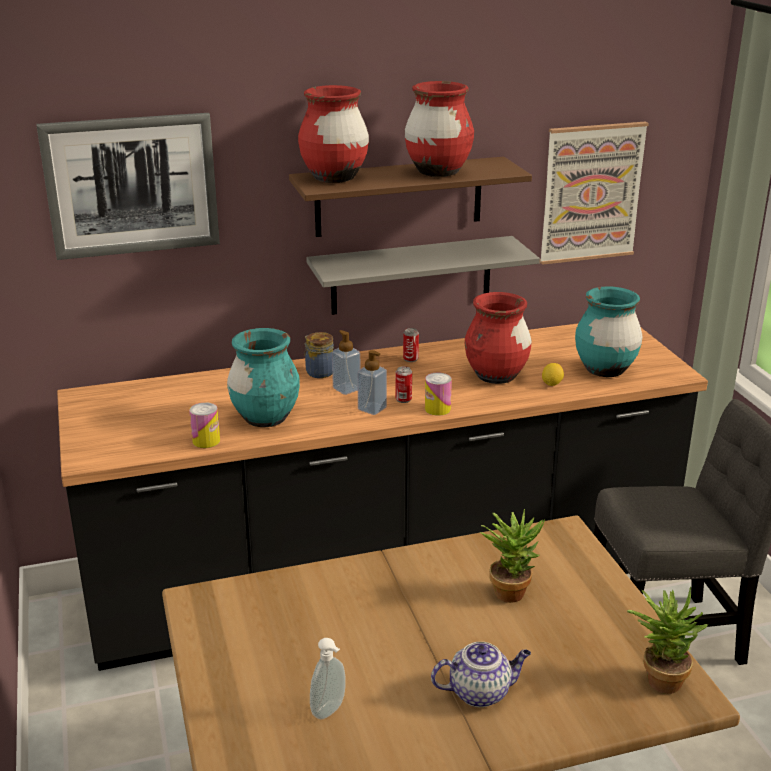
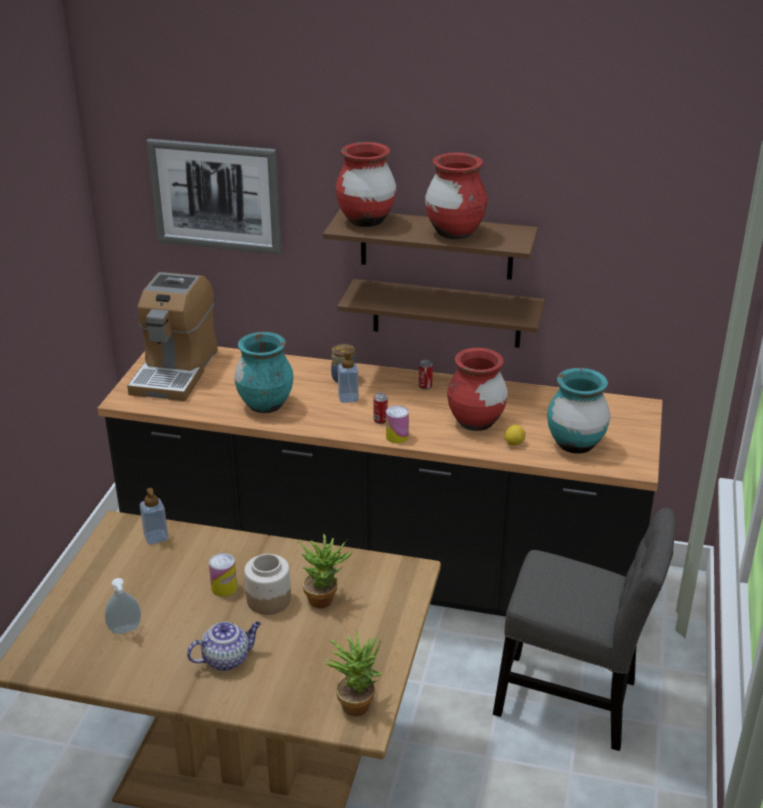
camera: 30 degrees right, 5 degrees up
(121, 414) = (175, 371): none -> coffee machine
(206, 441) = (209, 410): can -> can (224, 587)
(372, 409) = (348, 421): soap dispenser -> soap dispenser (156, 537)
(411, 275) = (446, 313): grey shelf -> brown shelf
(455, 614) = (268, 600): none -> jar
(480, 692) = (227, 659): teapot -> teapot turned 45 degrees counterclockwise
(591, 193) = (628, 275): picture -> none

